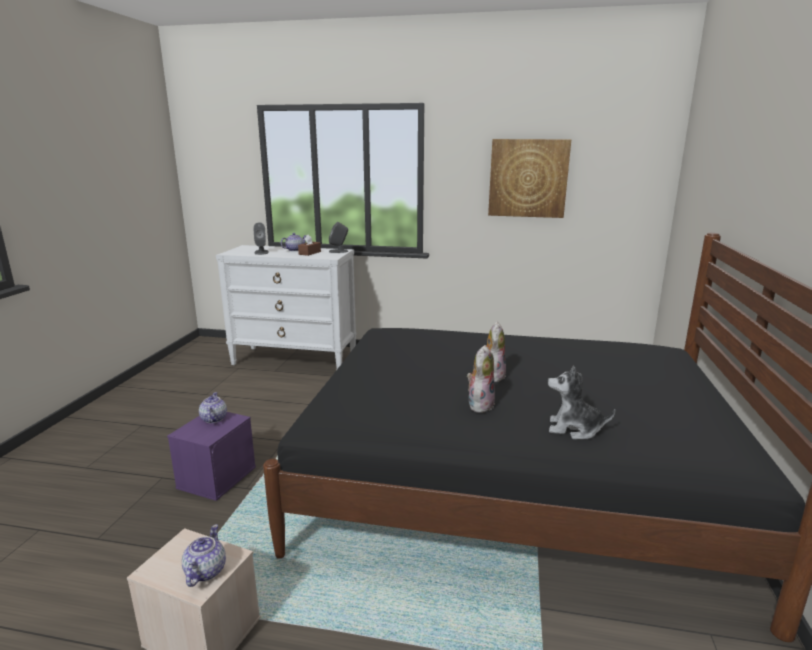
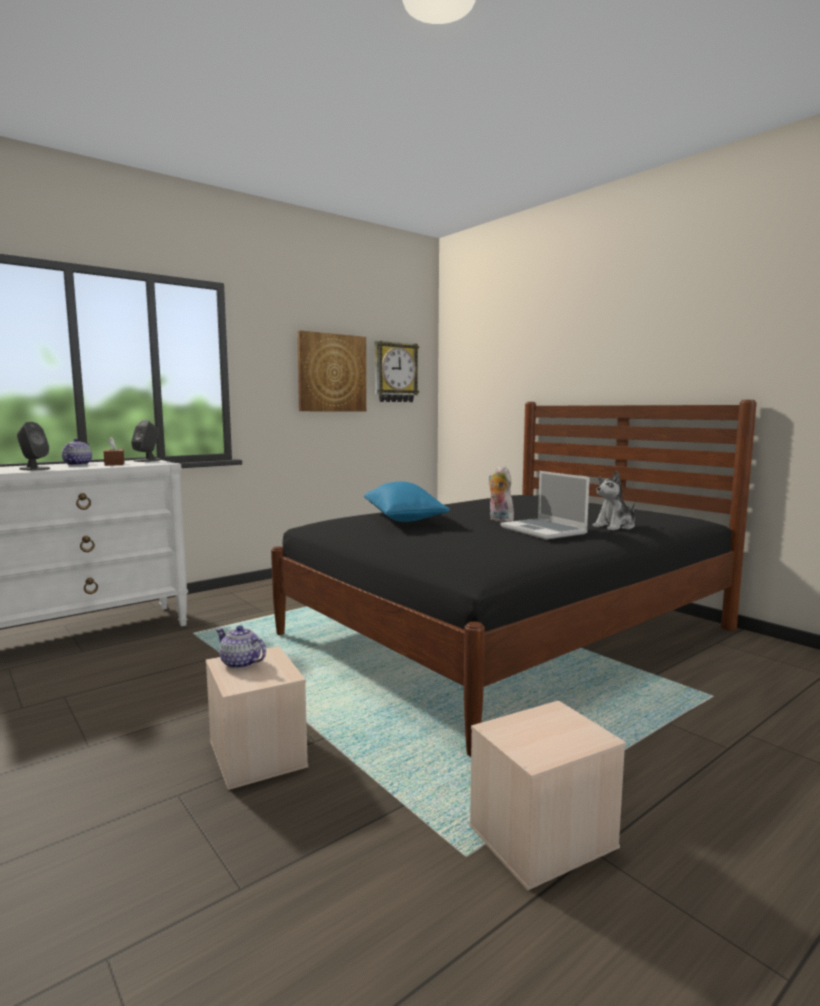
camera: 50 degrees left, 10 degrees down
(205, 572) = (569, 729): teapot -> none
(216, 477) = (255, 753): purple storage box -> beige storage box
(431, 346) = (403, 519): none -> blue pillow
(479, 404) = (544, 531): plush toy -> laptop
(610, 176) = (395, 372): none -> wall clock

